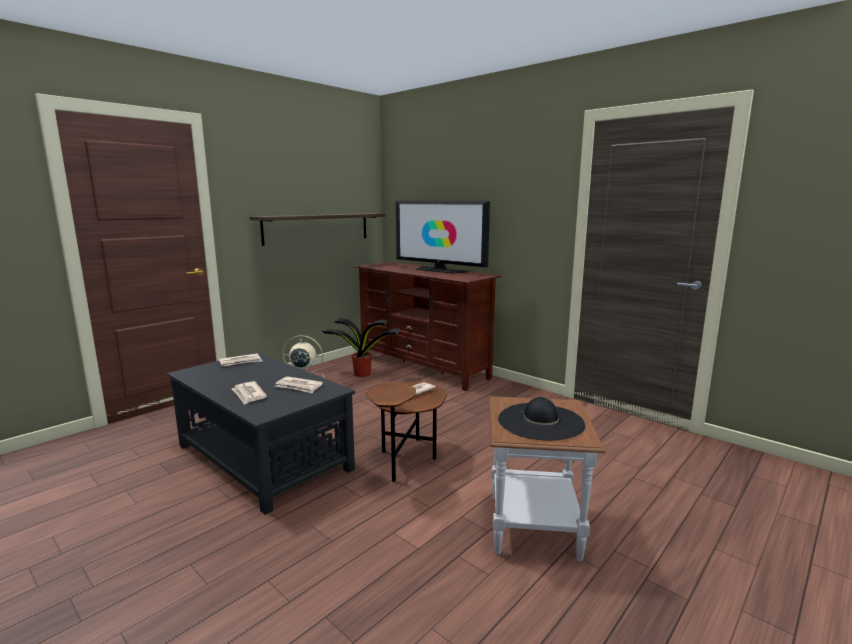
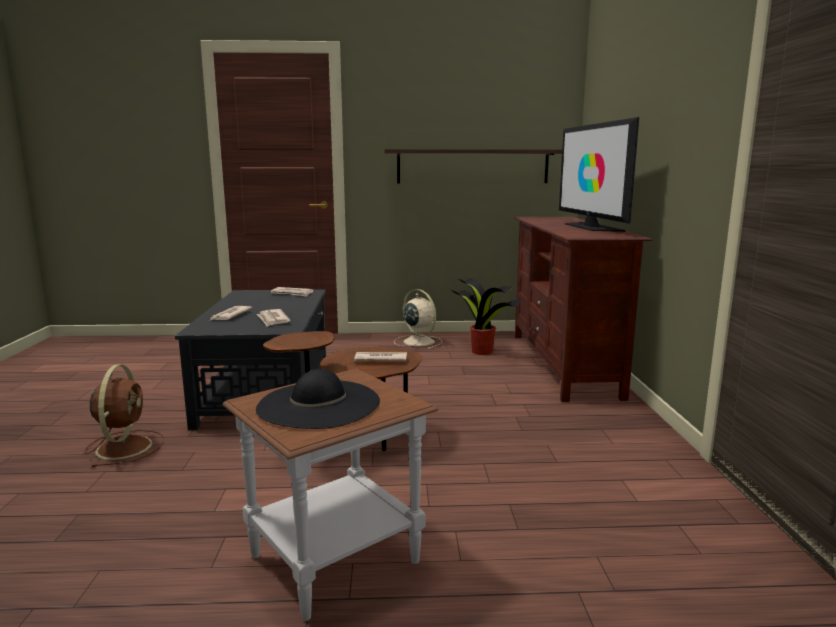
camera: 45 degrees right, 0 degrees up
(237, 555) = (125, 446): none -> brown fan

